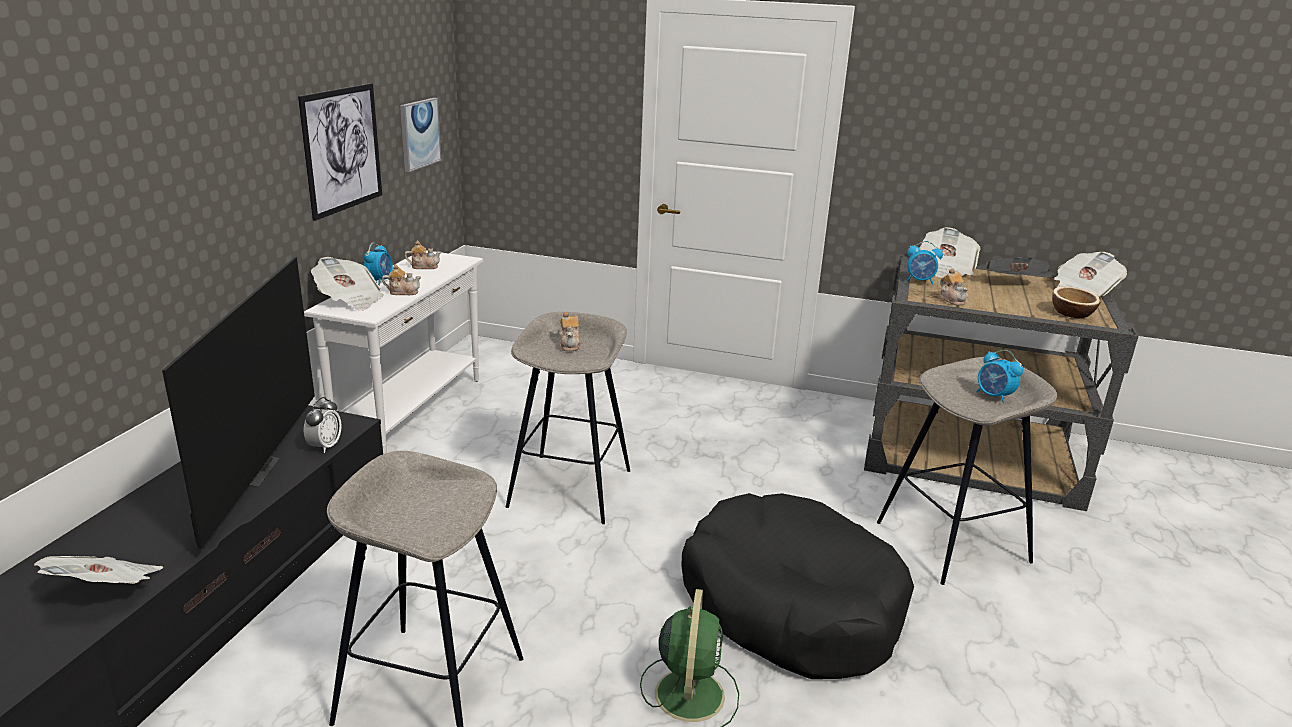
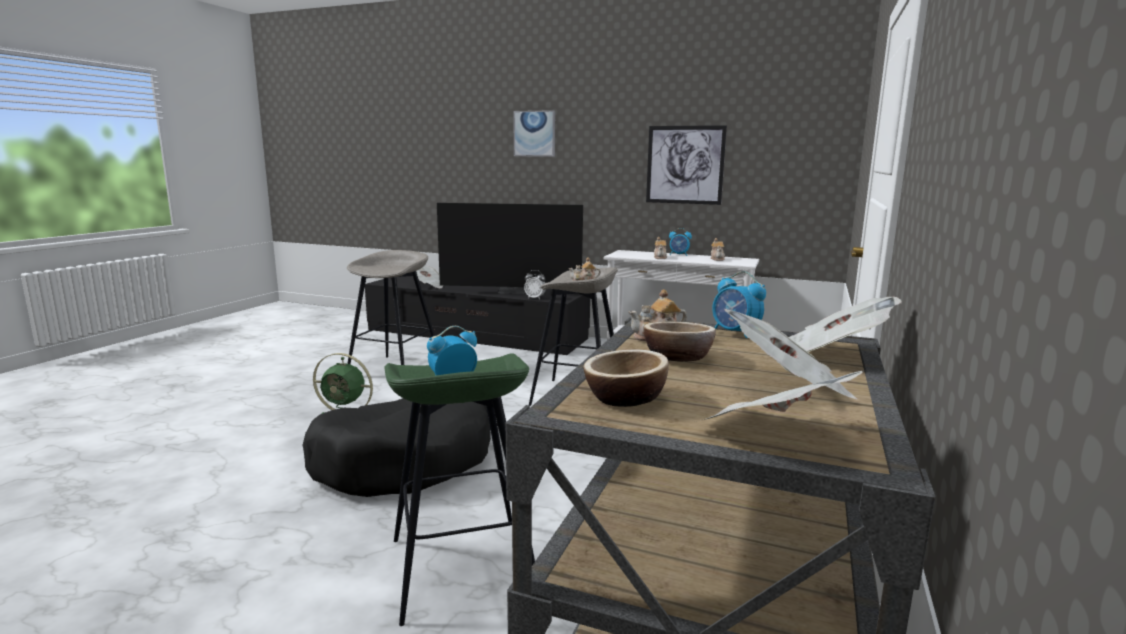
camera: 95 degrees right, 10 degrees down
(349, 300) = (639, 253): newspaper -> none
(419, 134) = (785, 171): picture -> picture (534, 133)
(920, 281) = (735, 333): alarm clock -> alarm clock turned 60 degrees counterclockwise
(953, 542) = (462, 568): grey stool -> green stool
(988, 299) = (677, 357): none -> bowl

